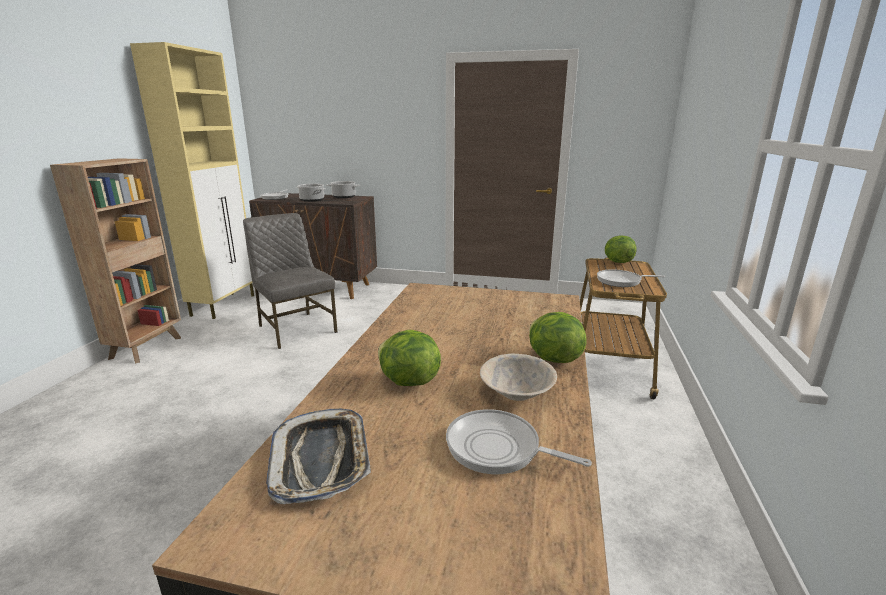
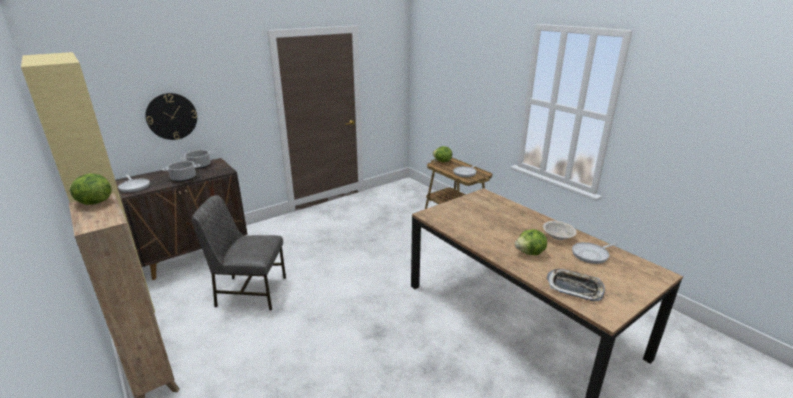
camera: 50 degrees left, 5 degrees up
(336, 142) = (171, 116): none -> wall clock
(553, 359) = (538, 220): lettuce -> lettuce (94, 203)

